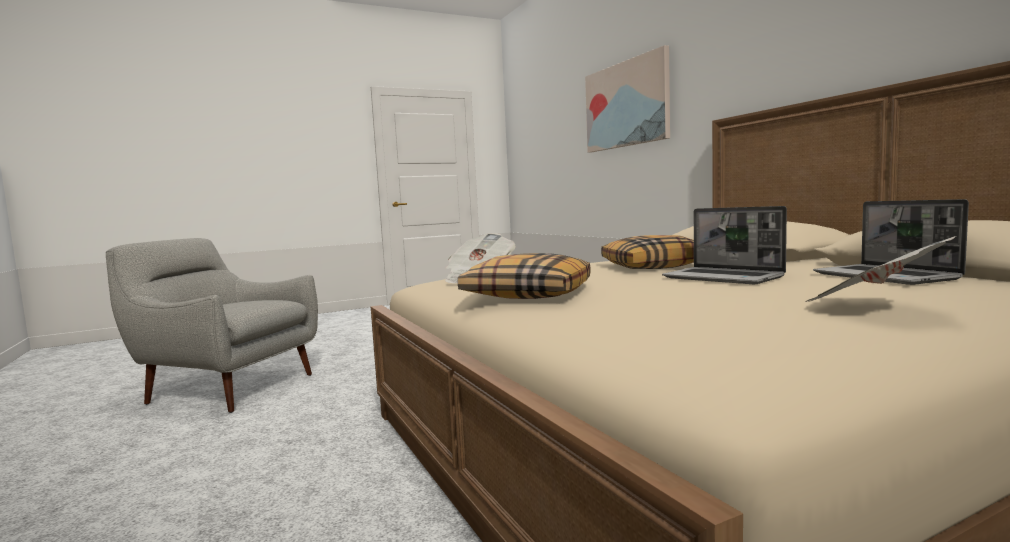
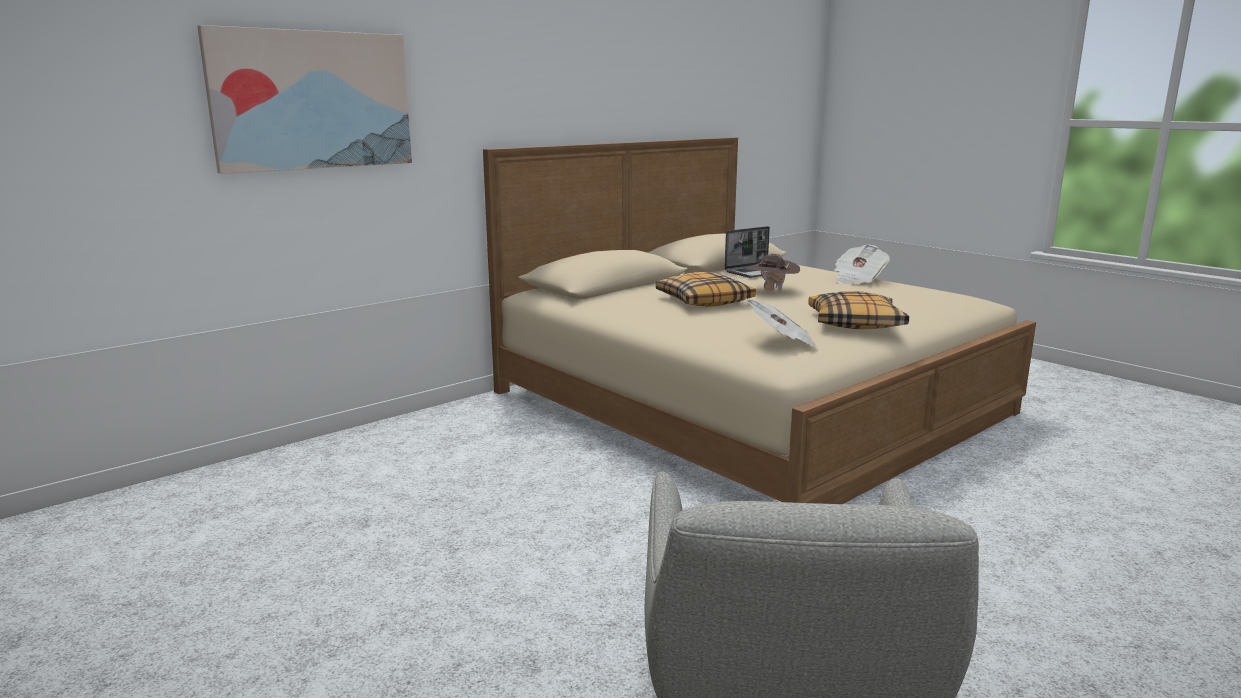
camera: 105 degrees left, 10 degrees up
(724, 278) = (771, 290): laptop -> brown hat

